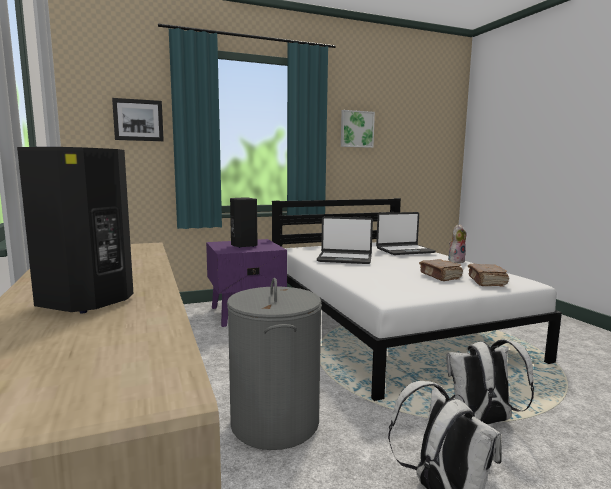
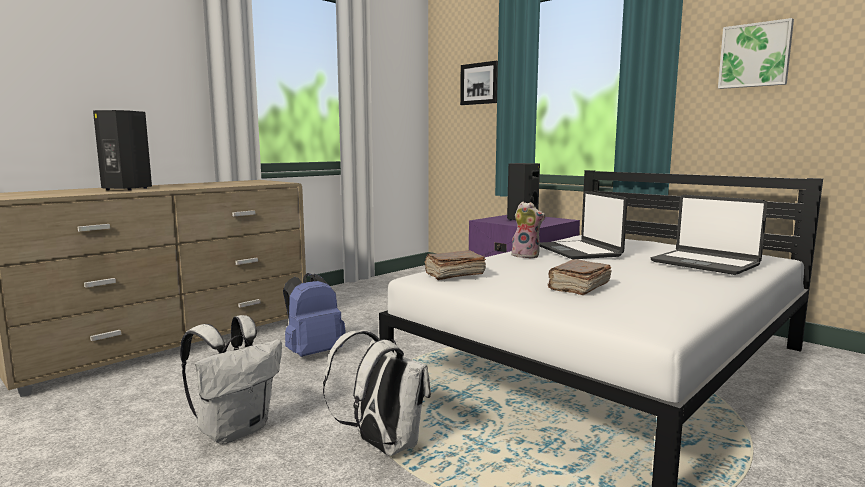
camera: 65 degrees right, 0 degrees up
(274, 422) = (313, 353): grey laundry basket -> blue backpack
(455, 261) = (714, 289): plush toy -> plush toy (526, 256)
(486, 282) = (592, 306): brown book -> brown book (453, 275)

